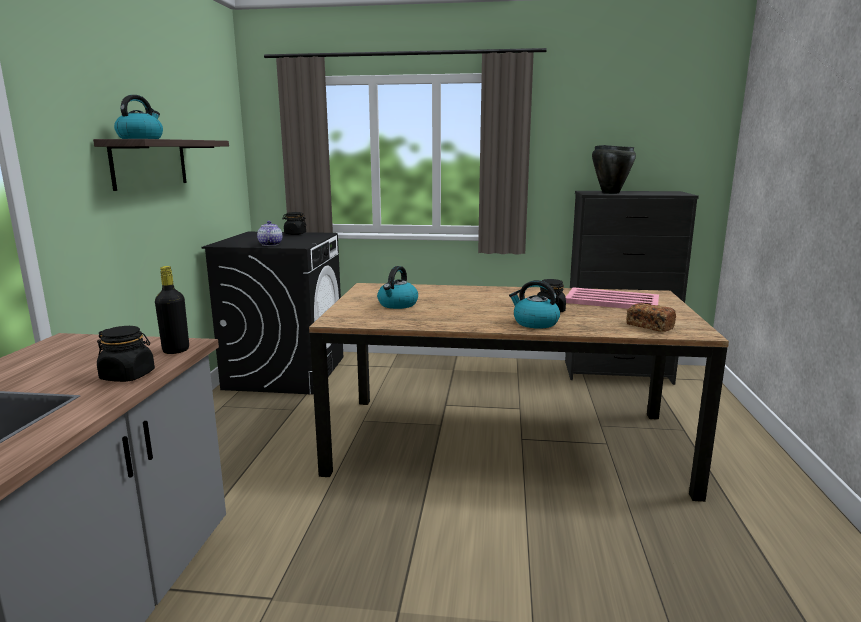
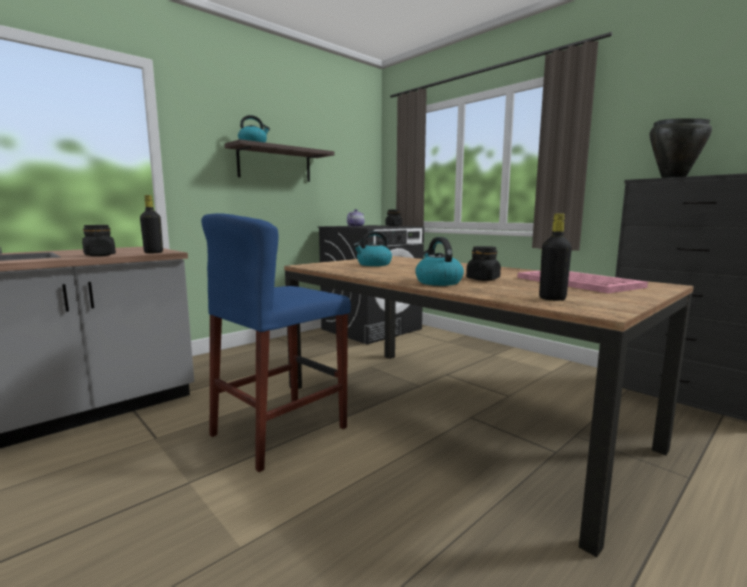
camera: 40 degrees right, 5 degrees down
(393, 523) = (280, 431): none -> blue stool
(649, 326) = (552, 299): bread -> black bottle

